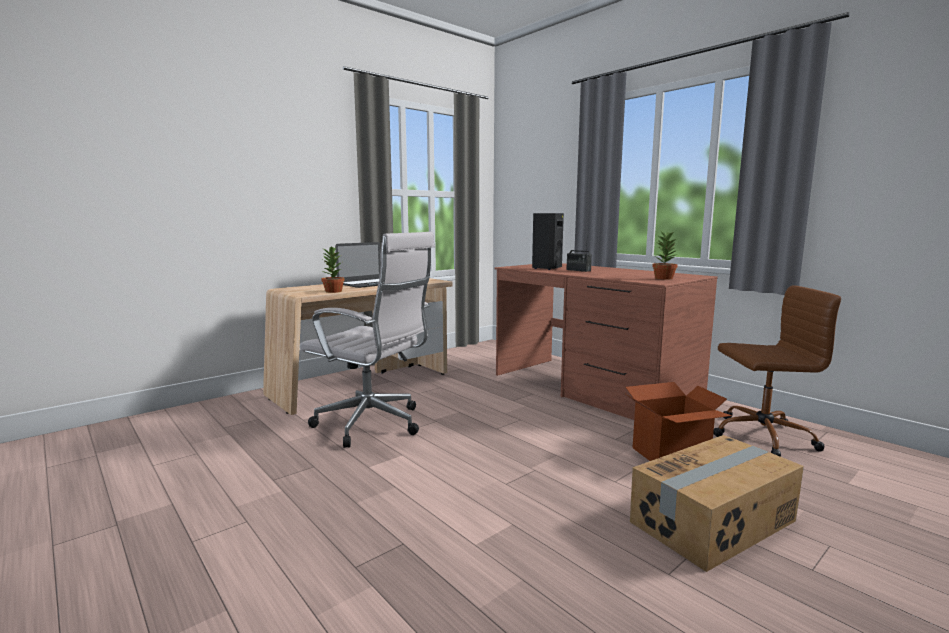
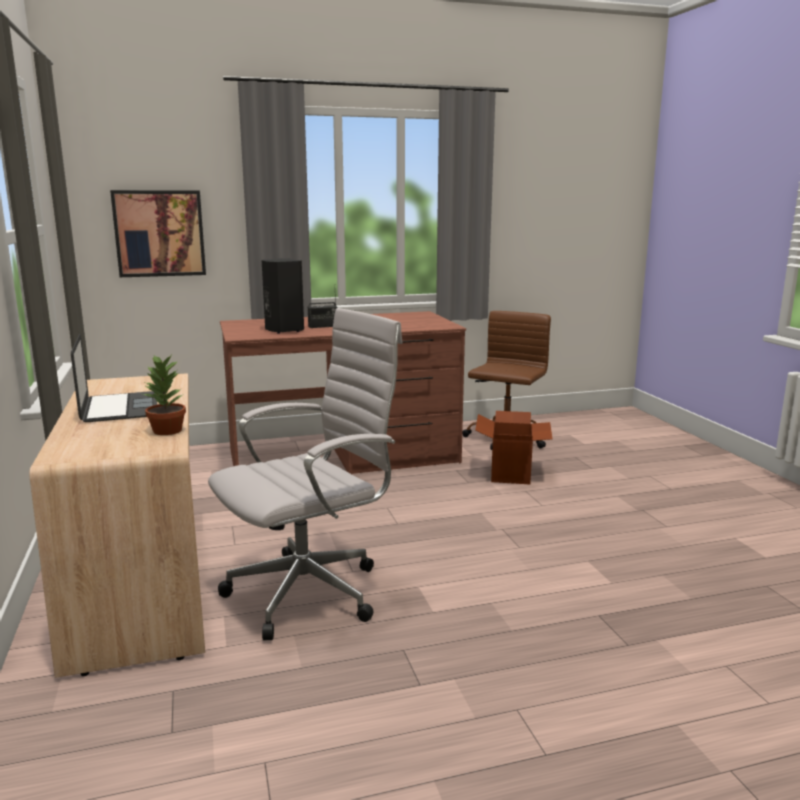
camera: 65 degrees left, 5 degrees up
(537, 199) = (159, 233): none -> picture
(663, 278) = (425, 321): potted plant -> none
(714, 522) = (613, 494): cardboard box -> none

